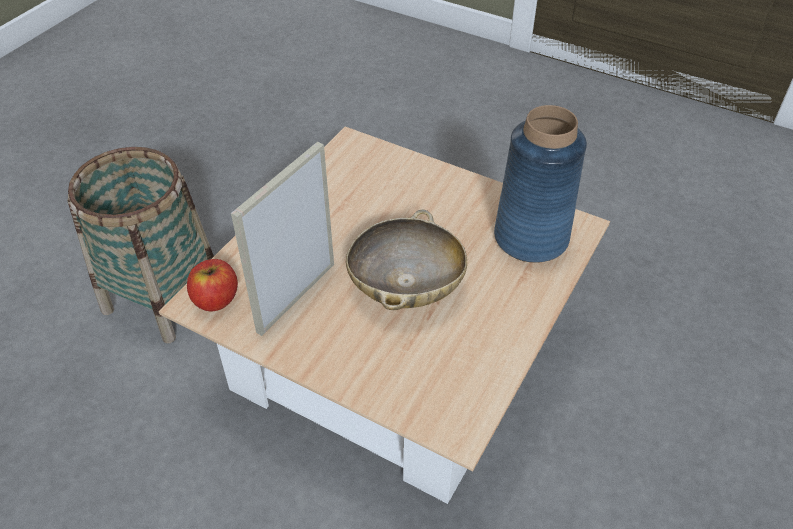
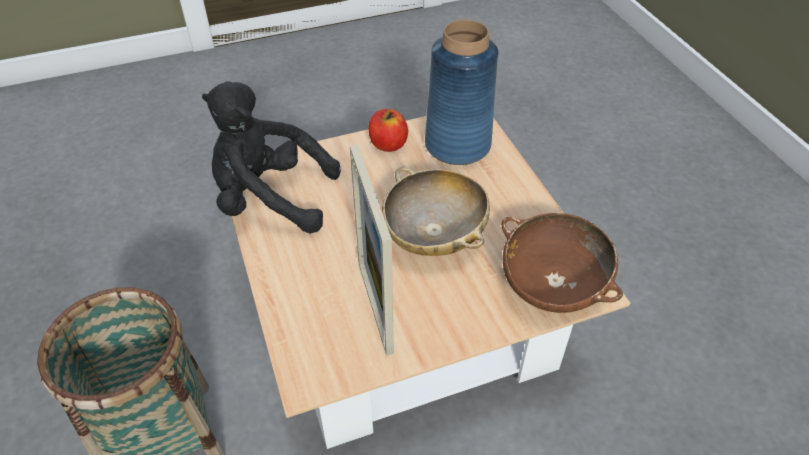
camera: 50 degrees left, 0 degrees up
(215, 299) = (318, 363): apple -> apple (388, 144)
(340, 174) = (270, 199): none -> black plush toy
(433, 398) = (552, 285): none -> brown bowl

